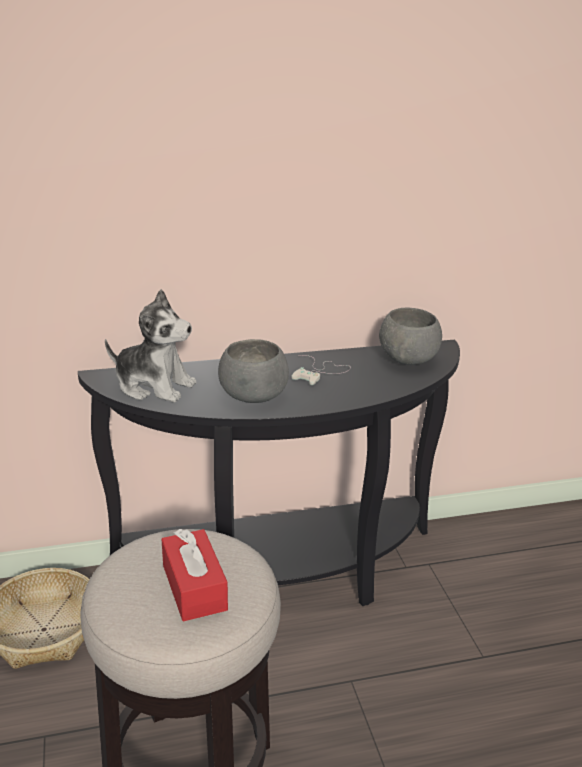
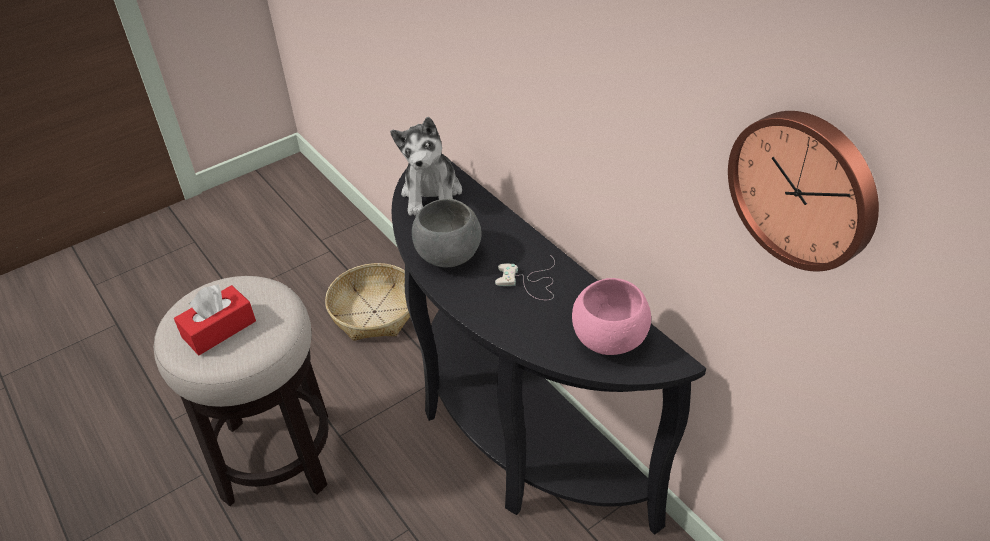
camera: 70 degrees right, 15 degrees up
(407, 360) = (608, 339): grey bowl -> pink bowl
(509, 150) = (805, 188): none -> wall clock

